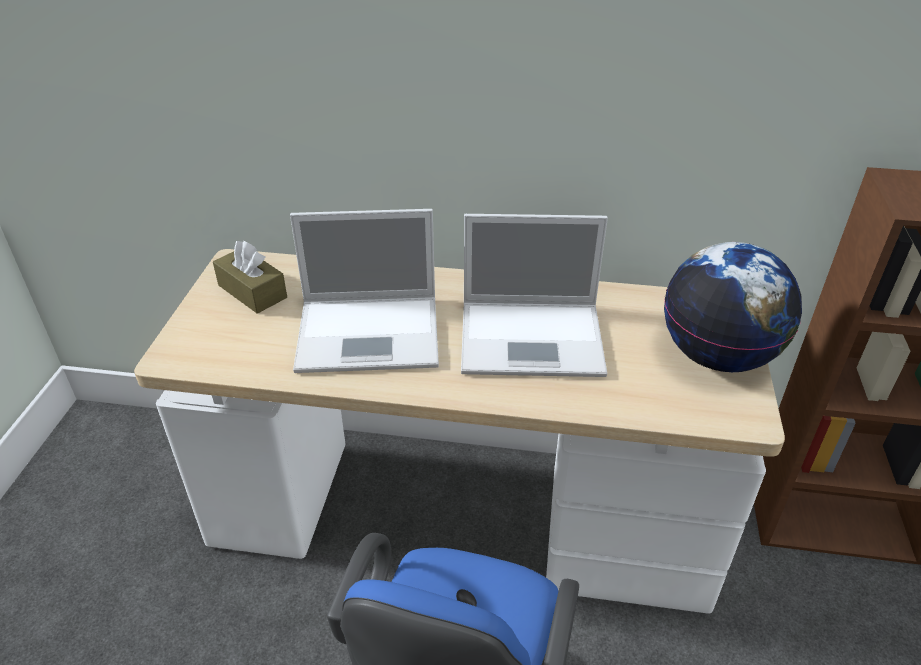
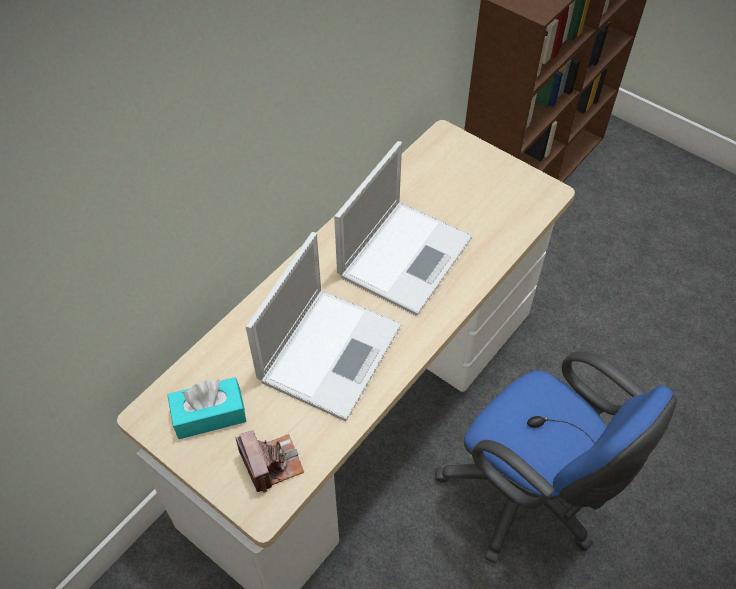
camera: 60 degrees left, 15 degrees up
(220, 345) = (271, 463): none -> camera
(252, 291) = (209, 415): brown tissue box -> turquoise tissue box
(718, 356) = (487, 171): globe -> none

